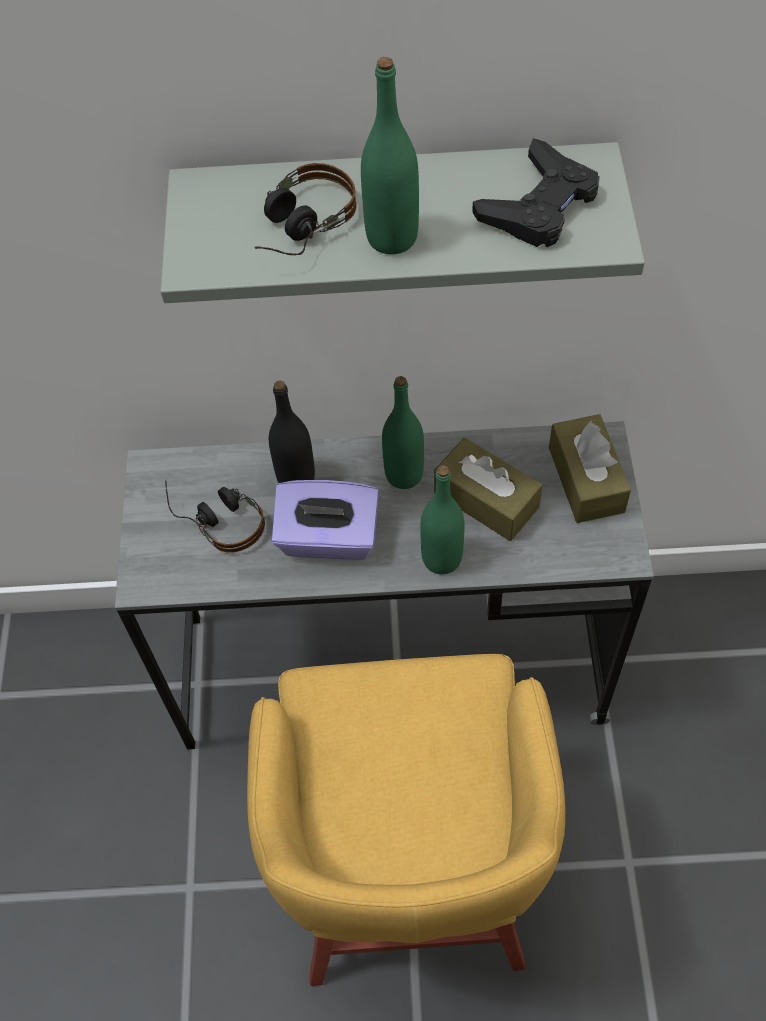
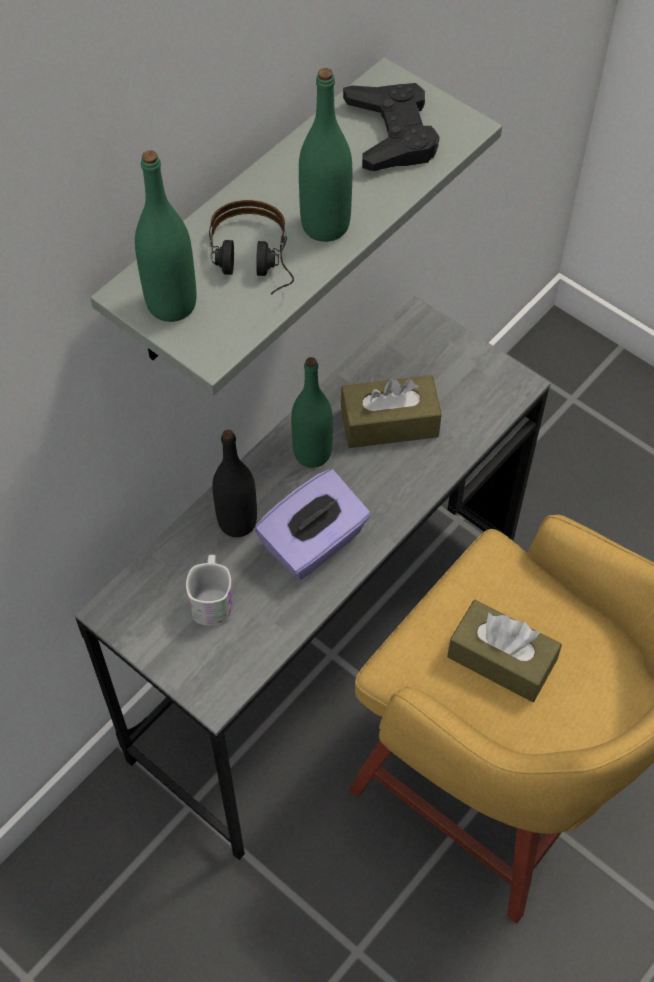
camera: 50 degrees left, 0 degrees up
(217, 517) = (213, 600): headphones -> white mug
(441, 558) = (407, 488): green bottle -> green bottle (171, 304)
(586, 479) = (437, 354): brown tissue box -> brown tissue box (501, 659)

